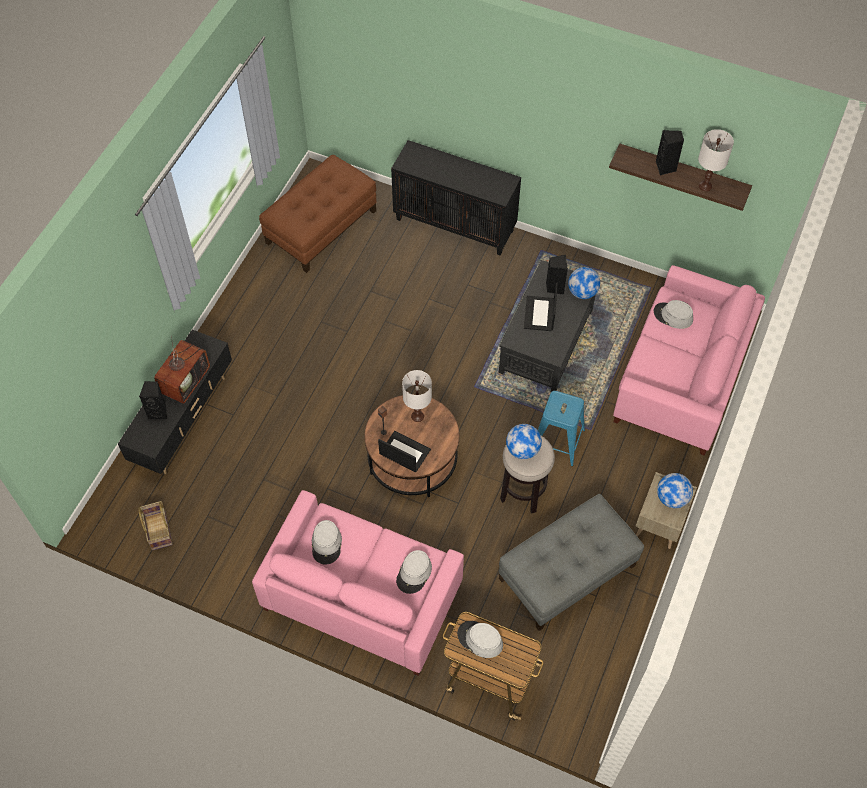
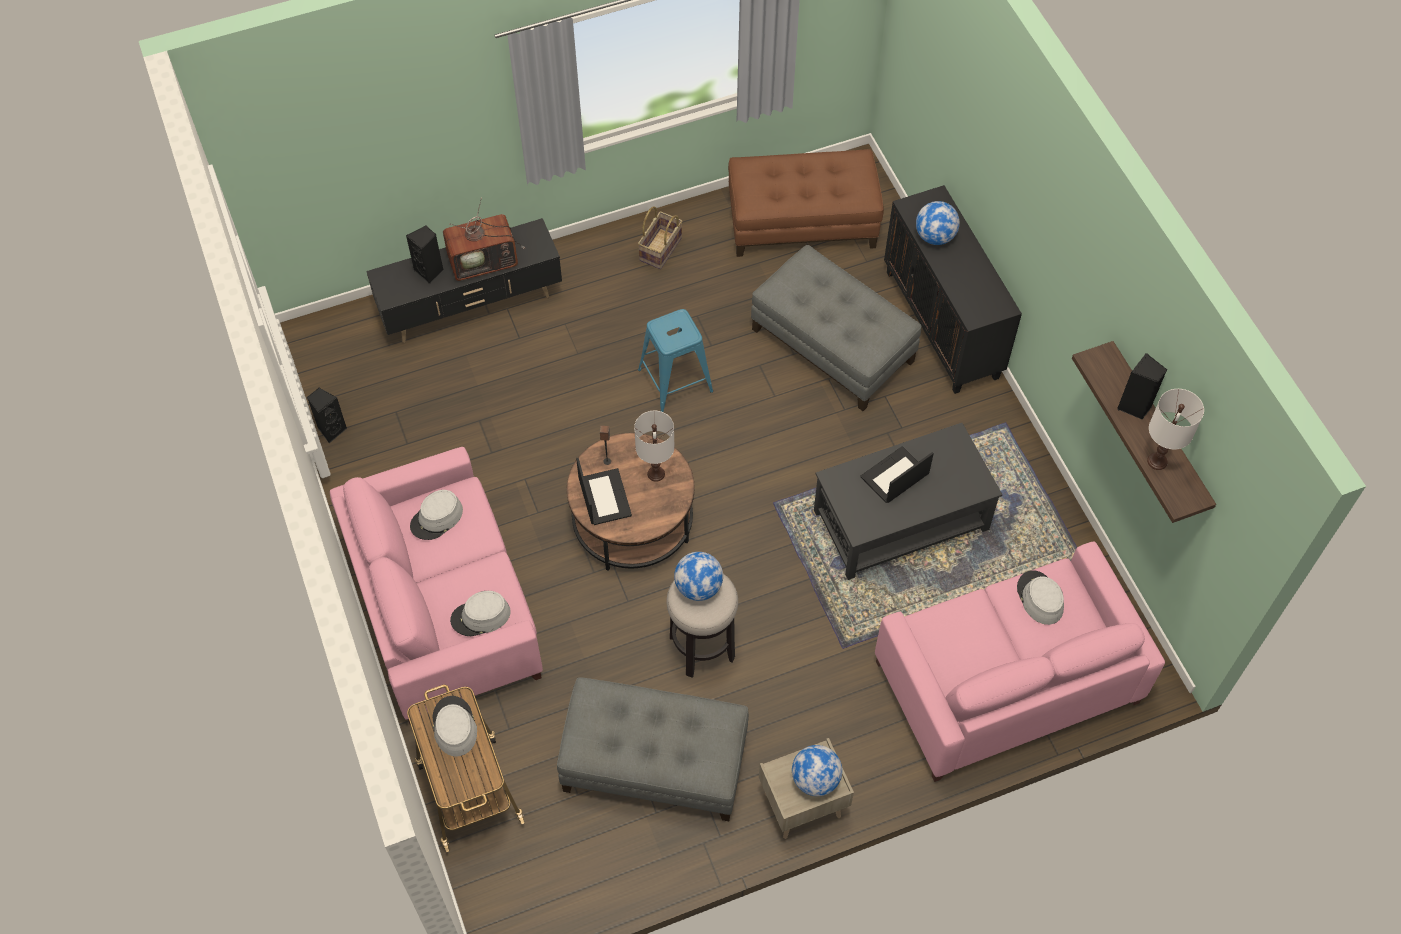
camera: 45 degrees right, 0 degrees up
(159, 530) = (343, 389): basket -> basket (661, 249)
(411, 279) = (833, 345): none -> grey ottoman
(554, 287) = (943, 462): black speaker -> black speaker (331, 429)
(557, 441) = (794, 629): blue stool -> blue stool (675, 381)
(582, 292) = (967, 491): globe -> globe (935, 237)

